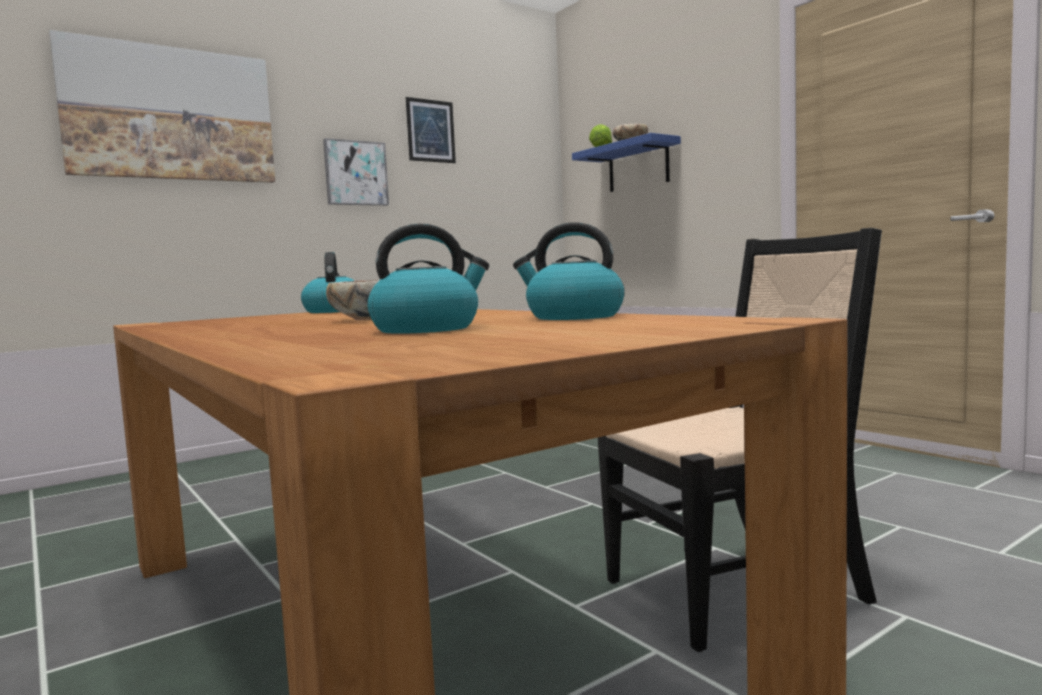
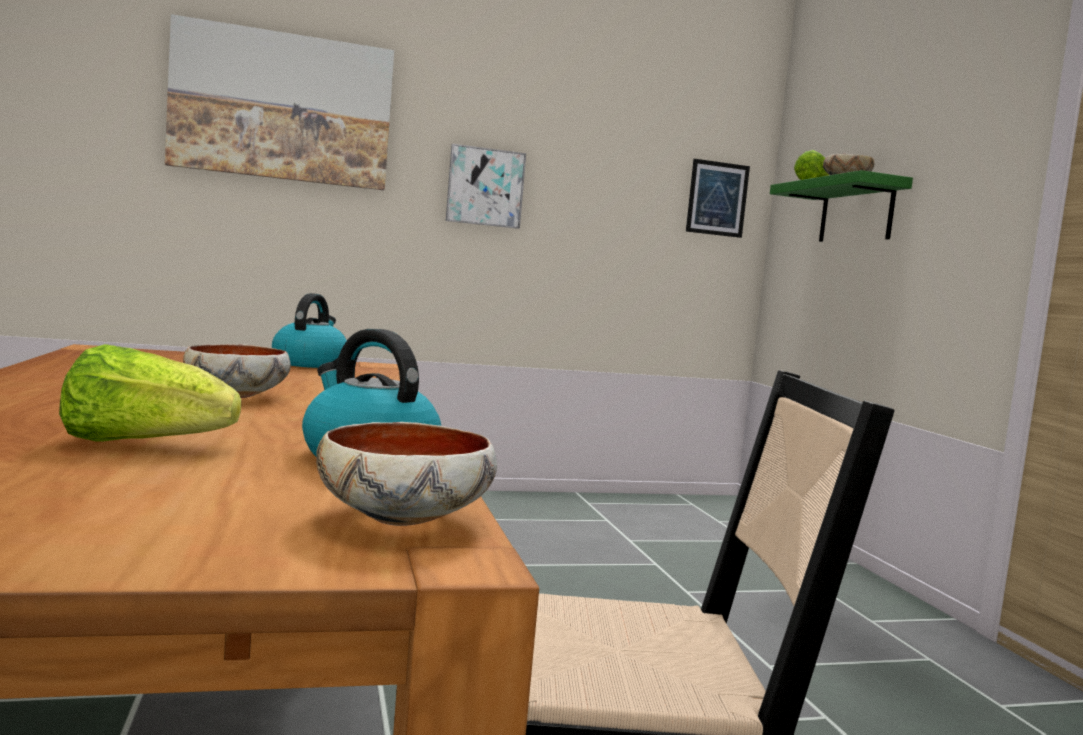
camera: 20 degrees right, 0 degrees up
(427, 329) = (142, 443): kettle -> lettuce
(430, 131) = (590, 142): picture -> picture (717, 198)
(638, 166) = (856, 212): blue shelf -> green shelf
(701, 319) = (406, 518): none -> bowl

